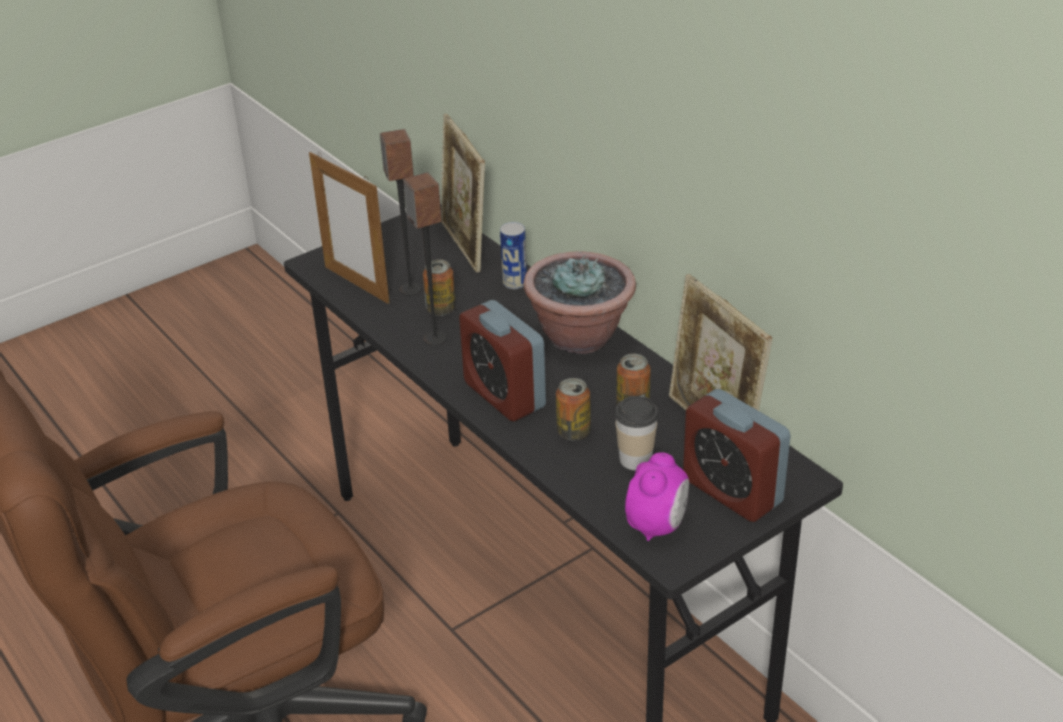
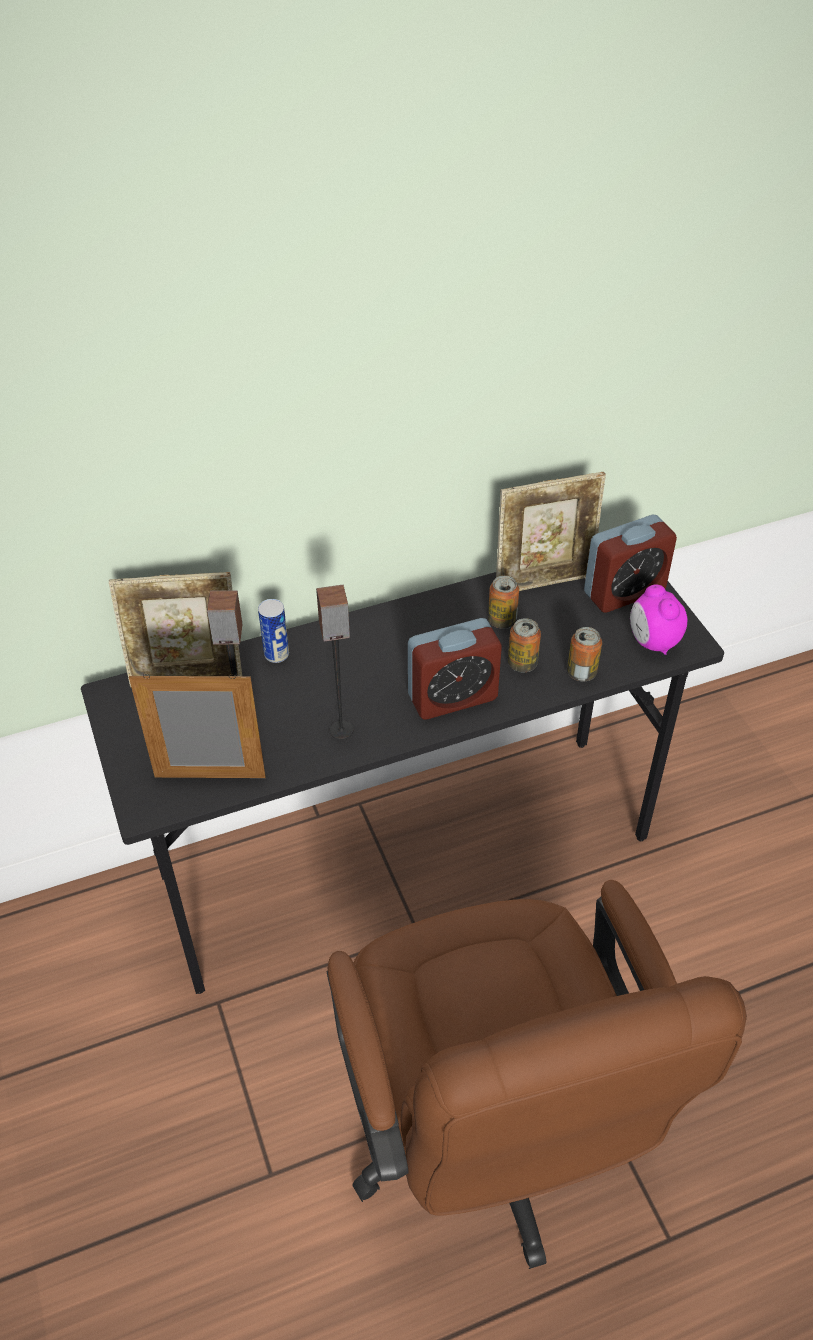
camera: 75 degrees left, 10 degrees up
(356, 284) = (210, 777): picture frame -> picture frame turned 150 degrees counterclockwise
(441, 309) = (293, 717): can -> can (581, 672)
(580, 336) = (386, 629): potted plant -> none
(635, 459) = (570, 635): cup -> none
(657, 525) = (652, 642): alarm clock -> alarm clock turned 150 degrees counterclockwise

